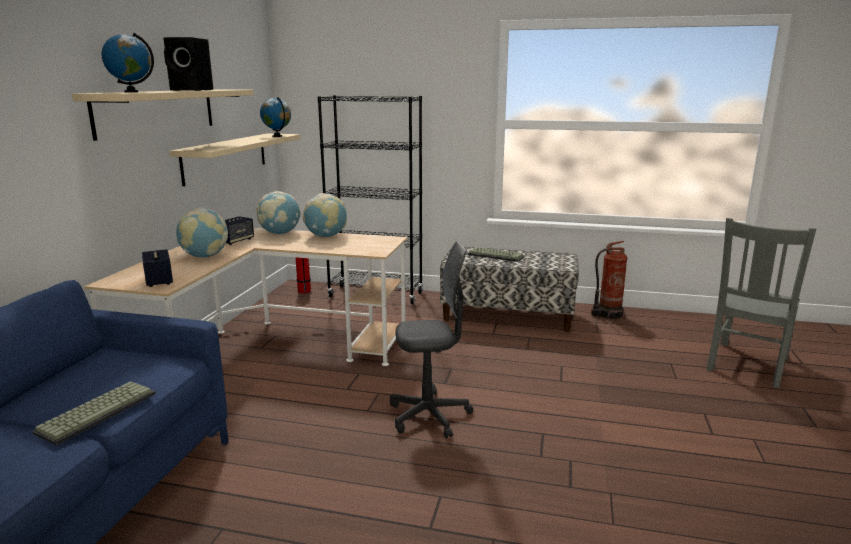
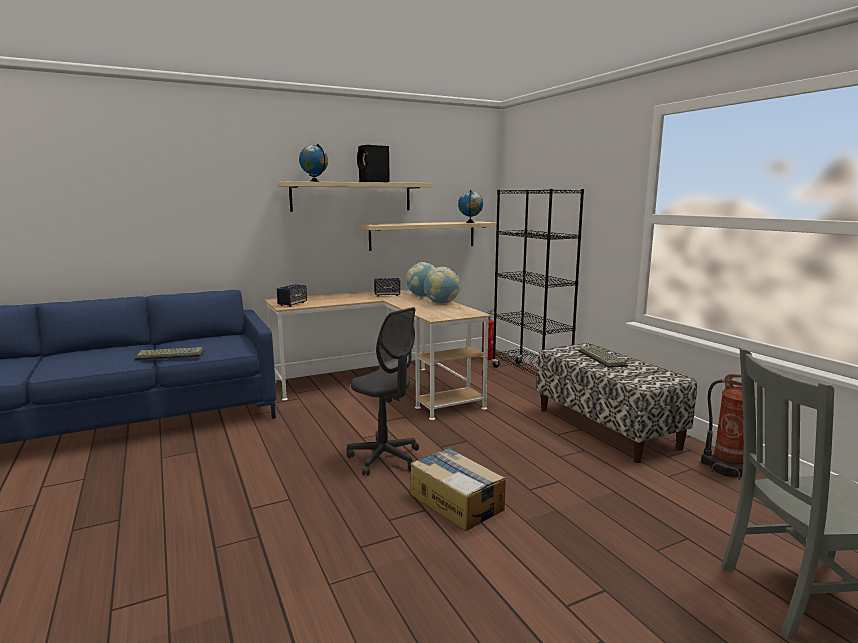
camera: 50 degrees right, 5 degrees down
(205, 256) = (346, 299): globe -> none
(545, 415) = (456, 501): none -> cardboard box

